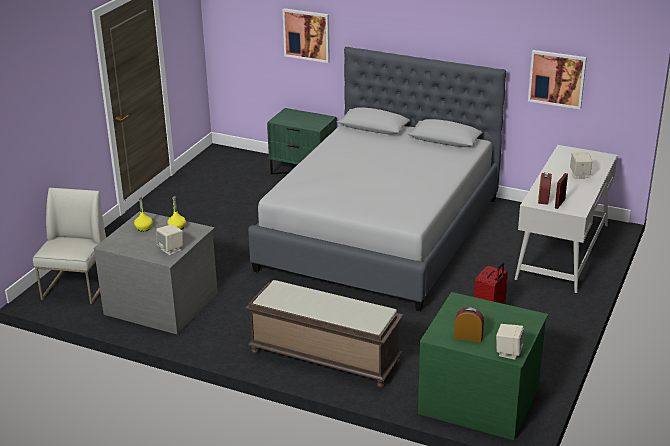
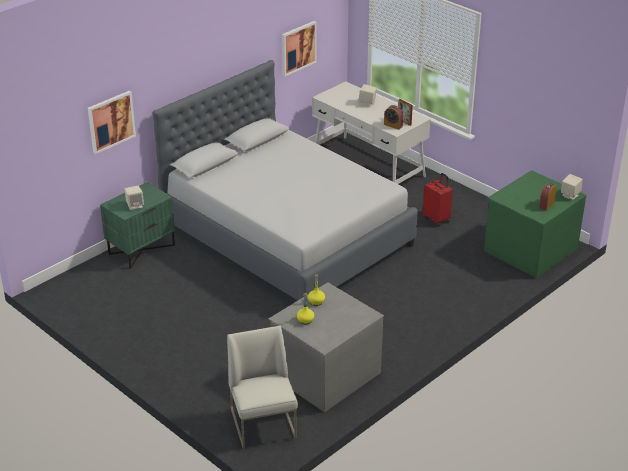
camera: 70 degrees left, 5 degrees up
(77, 286) = (264, 423): white chair -> white chair turned 45 degrees clockwise
(171, 249) = (354, 310): beige speaker -> beige speaker (135, 205)
(323, 357) = (451, 303): brown bench -> none

